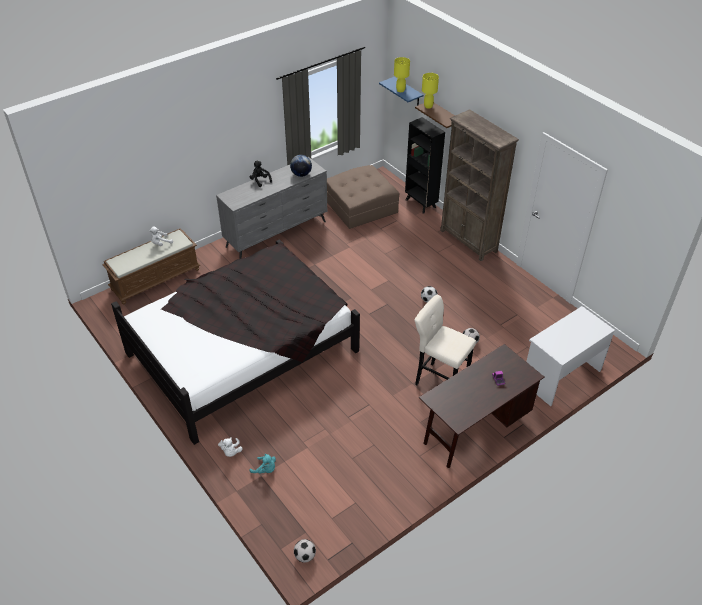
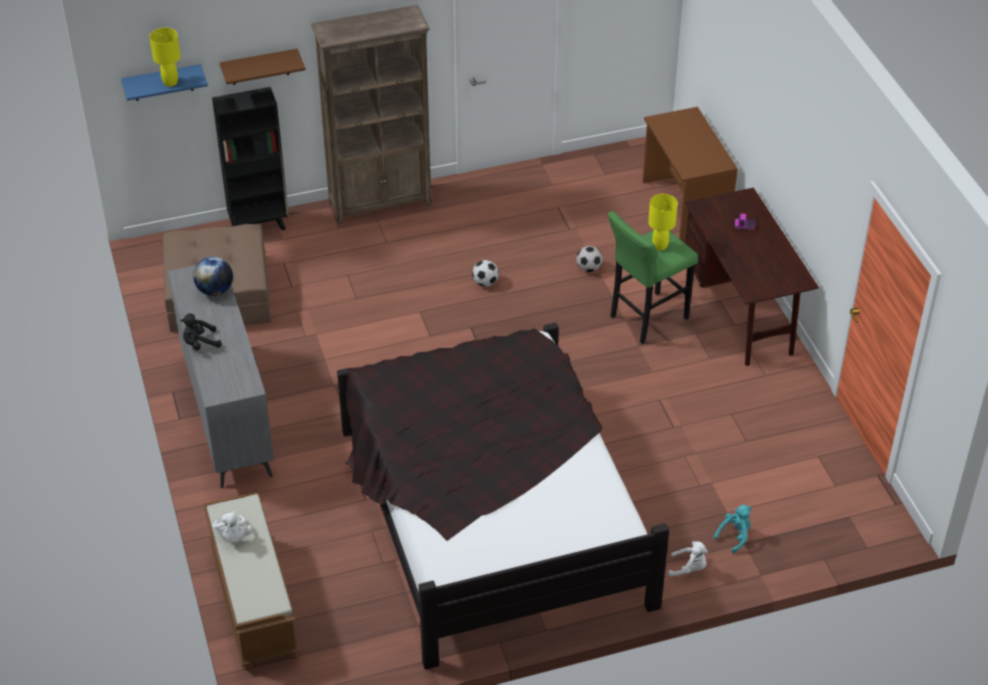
camera: 70 degrees left, 0 degrees up
(305, 556) = (885, 525): football -> none
(428, 106) = (236, 69): yellow table lamp -> yellow table lamp (660, 246)
(439, 381) = (646, 319): beige stool -> green stool
(560, 375) = (684, 208): white desk -> brown desk

